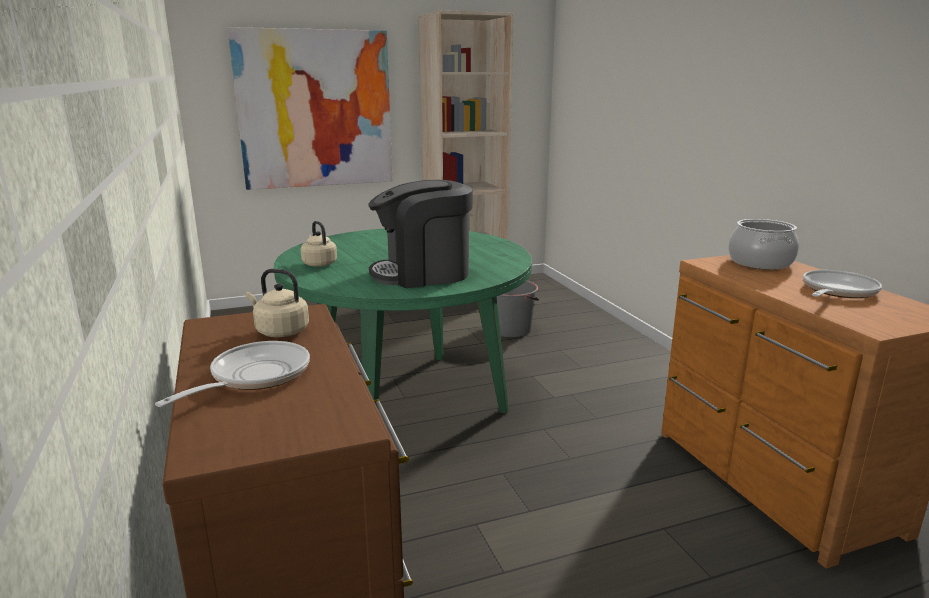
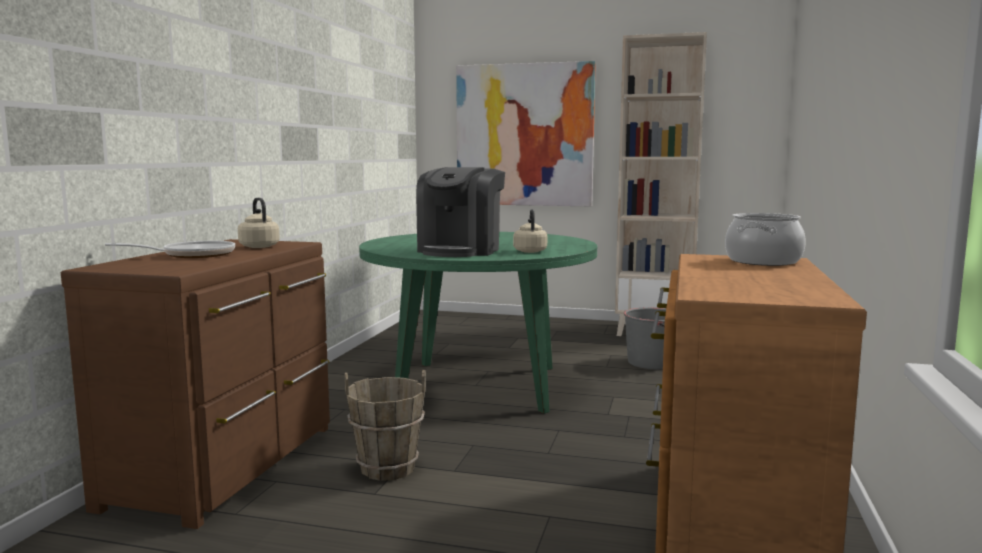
camera: 35 degrees right, 10 degrees down
(319, 263) = (405, 240): beige kettle -> beige kettle (530, 251)
(423, 273) = (461, 250): coffee machine -> coffee machine turned 90 degrees counterclockwise
(470, 534) = (387, 468): none -> brown bucket
(836, 291) = (769, 279): frying pan -> none

